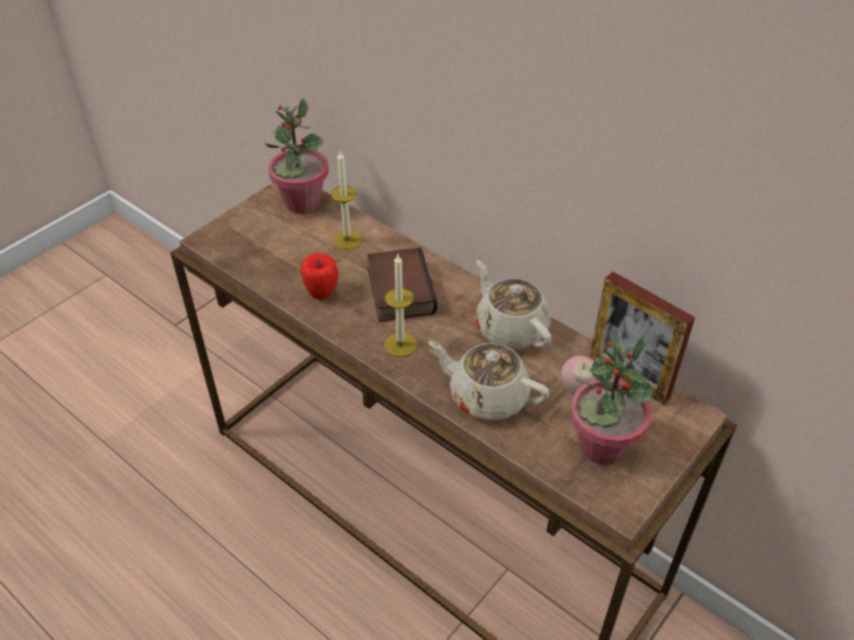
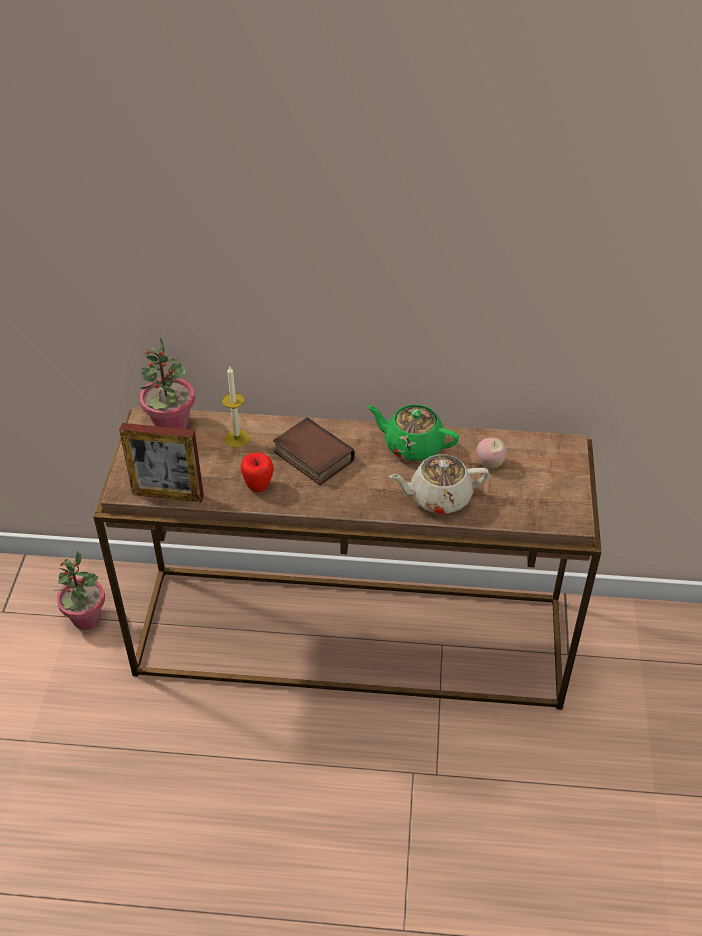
camera: 35 degrees left, 0 degrees up
(400, 344) = (350, 493): candle -> none
(510, 328) = (412, 445): beige teapot -> green teapot
(601, 446) = (533, 491): potted plant -> potted plant (86, 619)
(629, 377) = (513, 440): picture frame -> picture frame (168, 495)

